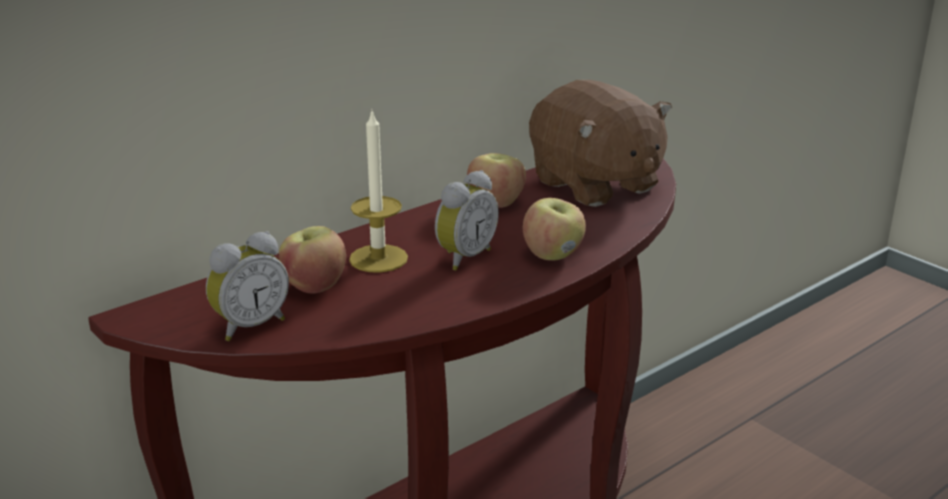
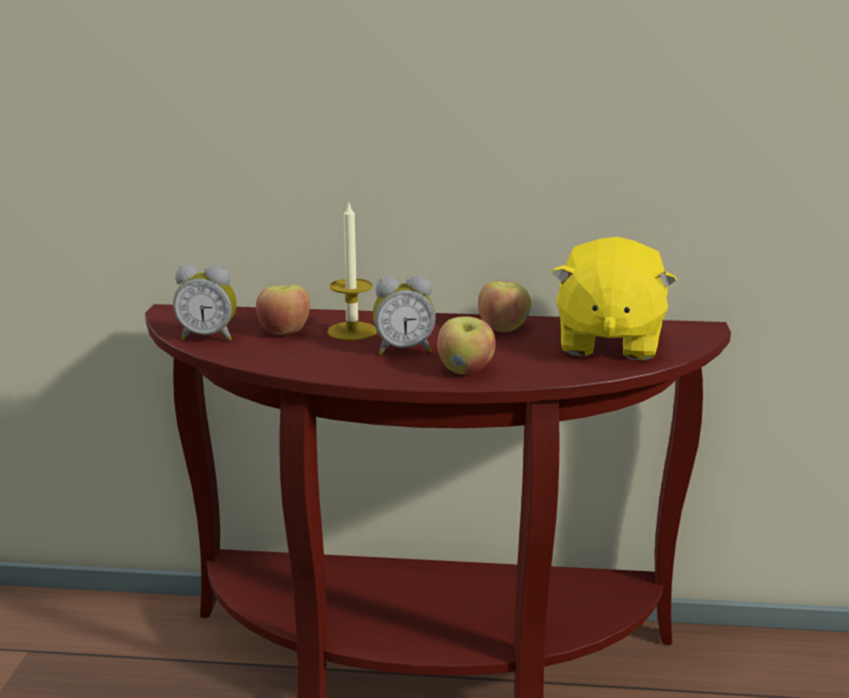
camera: 45 degrees right, 5 degrees down
(594, 185) = (607, 342): brown plush toy -> yellow plush toy

